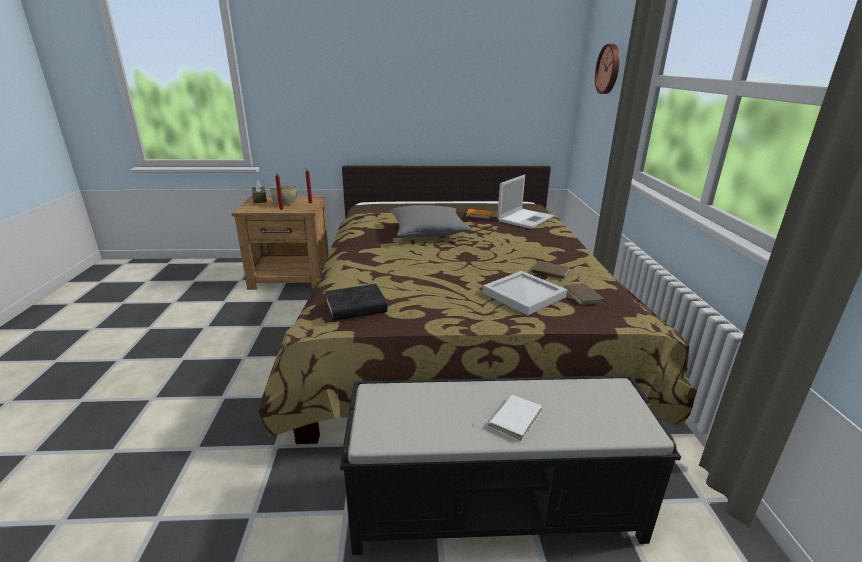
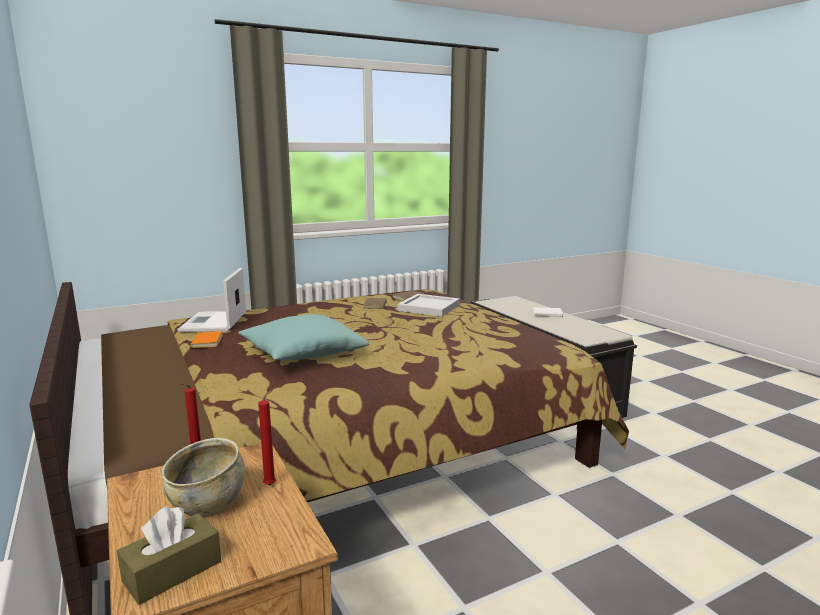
camera: 115 degrees left, 10 degrees down
(356, 307) = (527, 344): black book -> none
(428, 232) = (303, 354): grey pillow -> turquoise pillow
(525, 218) = (214, 323): laptop -> laptop turned 105 degrees counterclockwise
(609, 69) = (147, 138): wall clock -> none

